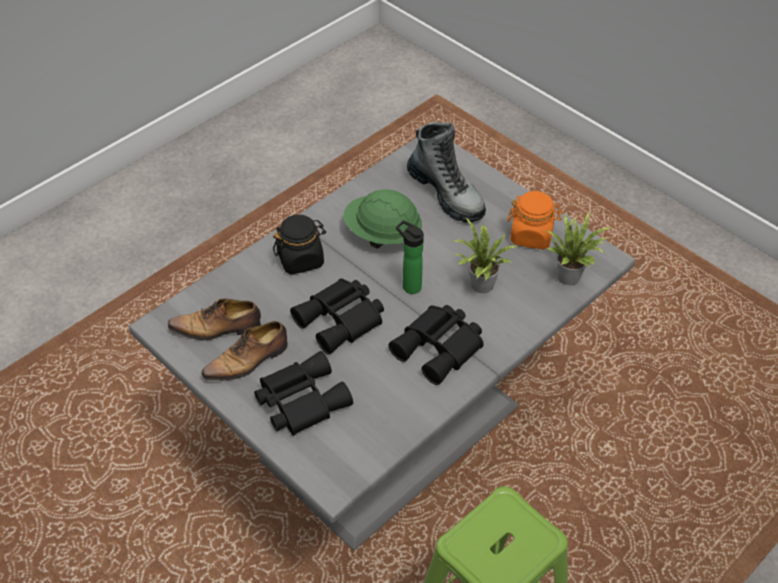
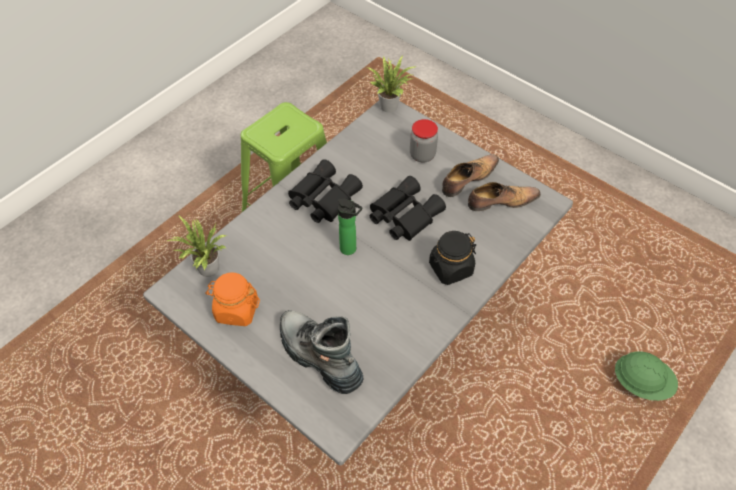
camera: 175 degrees right, 5 degrees up
(300, 400) = (422, 155): black binoculars -> jar
(382, 234) = (380, 301): green hard hat -> green hard hat (641, 383)
(479, 286) = (289, 253): potted plant -> potted plant (390, 105)

